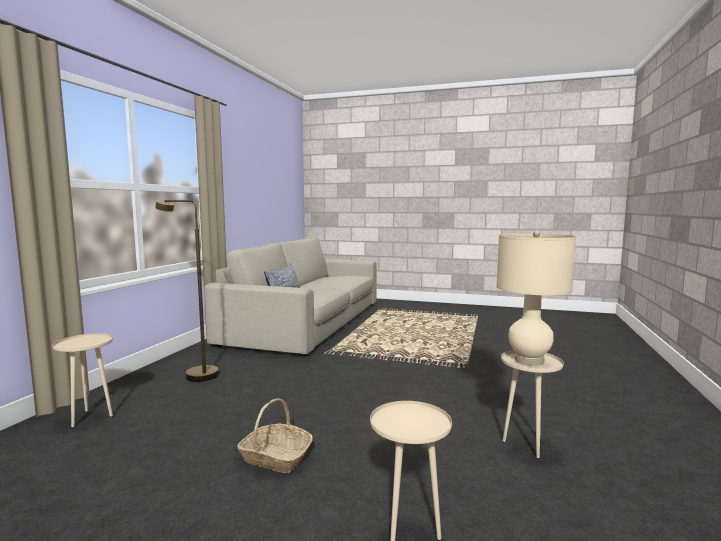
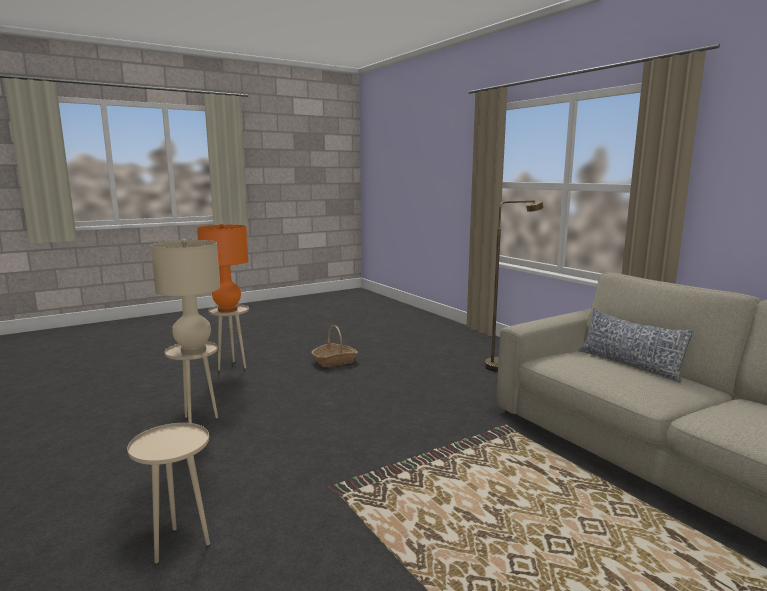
camera: 130 degrees right, 5 degrees up
(90, 418) = (457, 337): beige side table -> beige side table (180, 545)
(411, 424) = (227, 310): none -> orange table lamp

